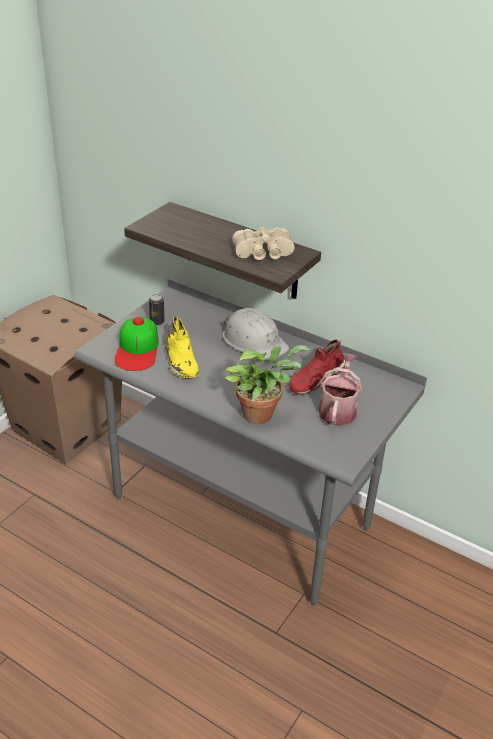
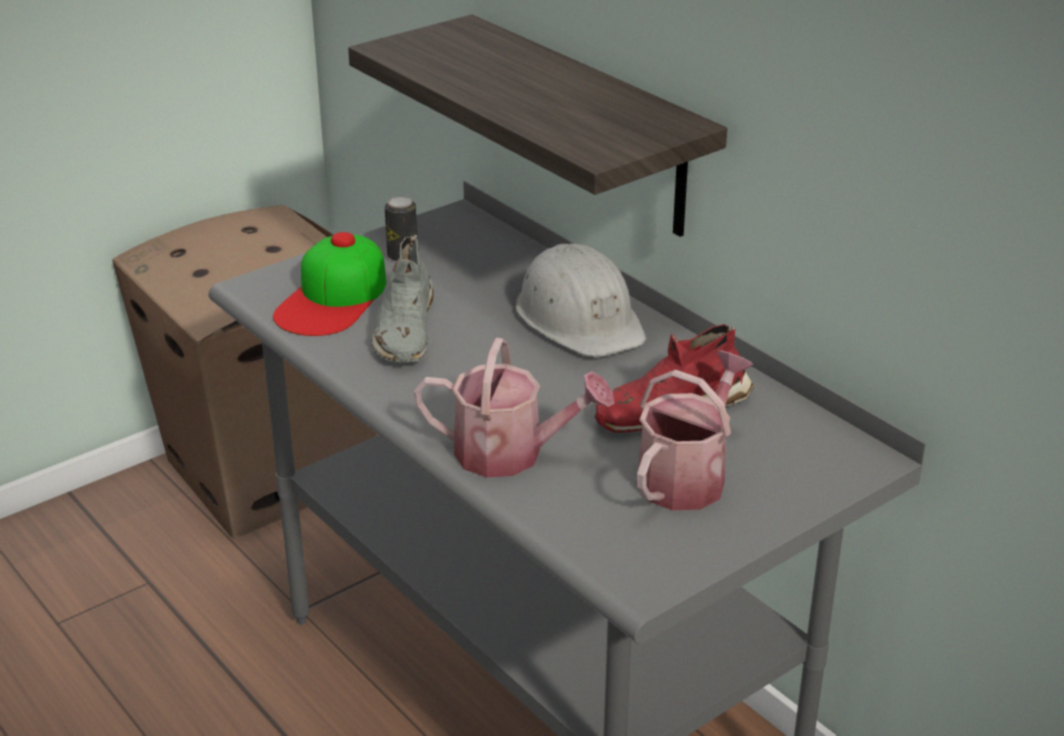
camera: 20 degrees right, 5 degrees down
(180, 360) = (404, 330): yellow shoe -> grey shoe
(261, 412) = (511, 454): potted plant -> watering can
(263, 254) = (596, 117): beige binoculars -> none

